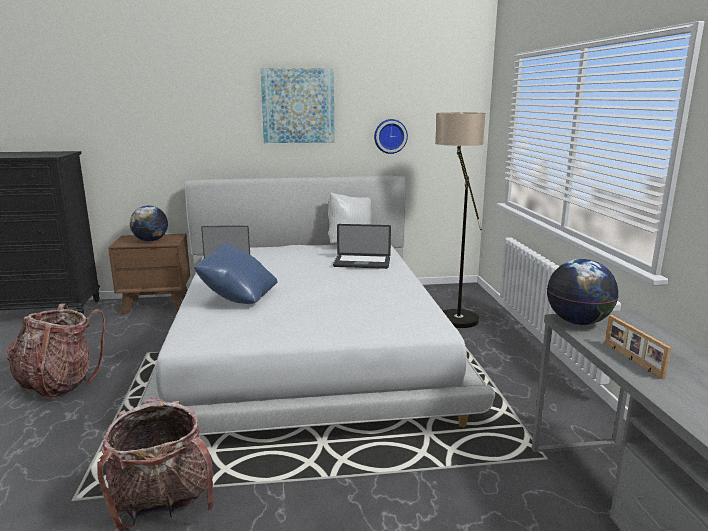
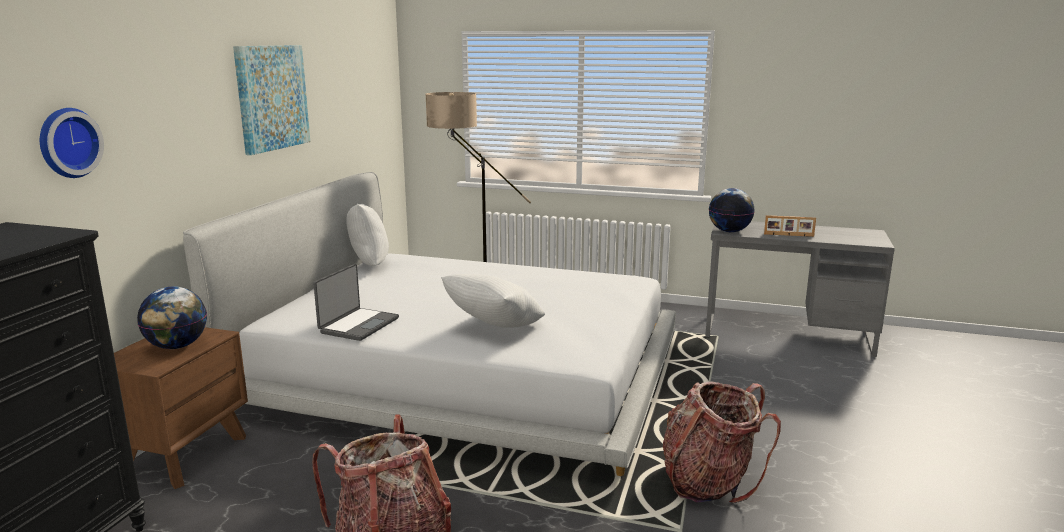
camera: 65 degrees left, 0 degrees up
(238, 298) = (494, 328): blue pillow -> white pillow
(362, 263) = (446, 270): laptop -> none
(390, 136) = (345, 126): wall clock -> wall clock (67, 142)

